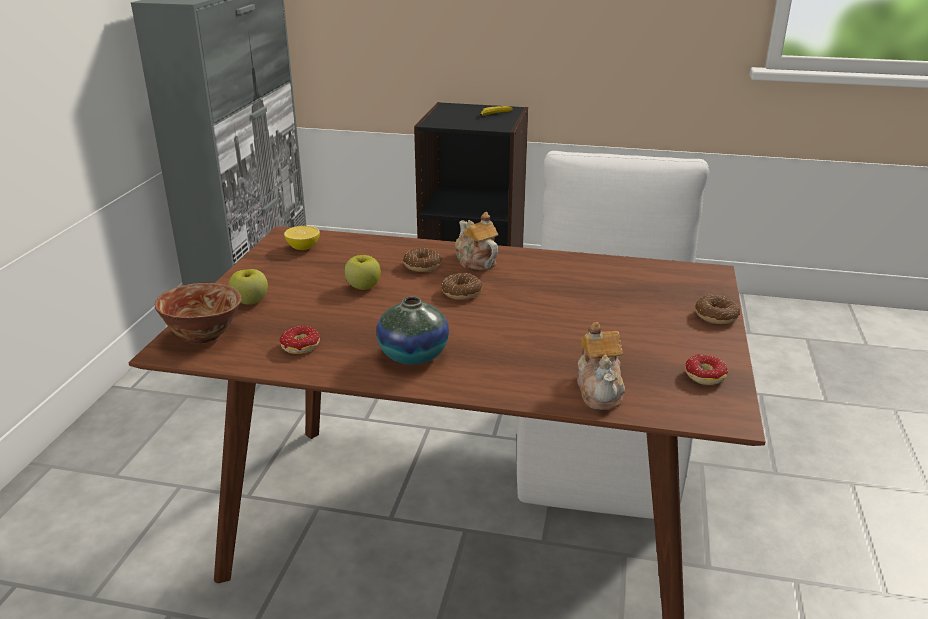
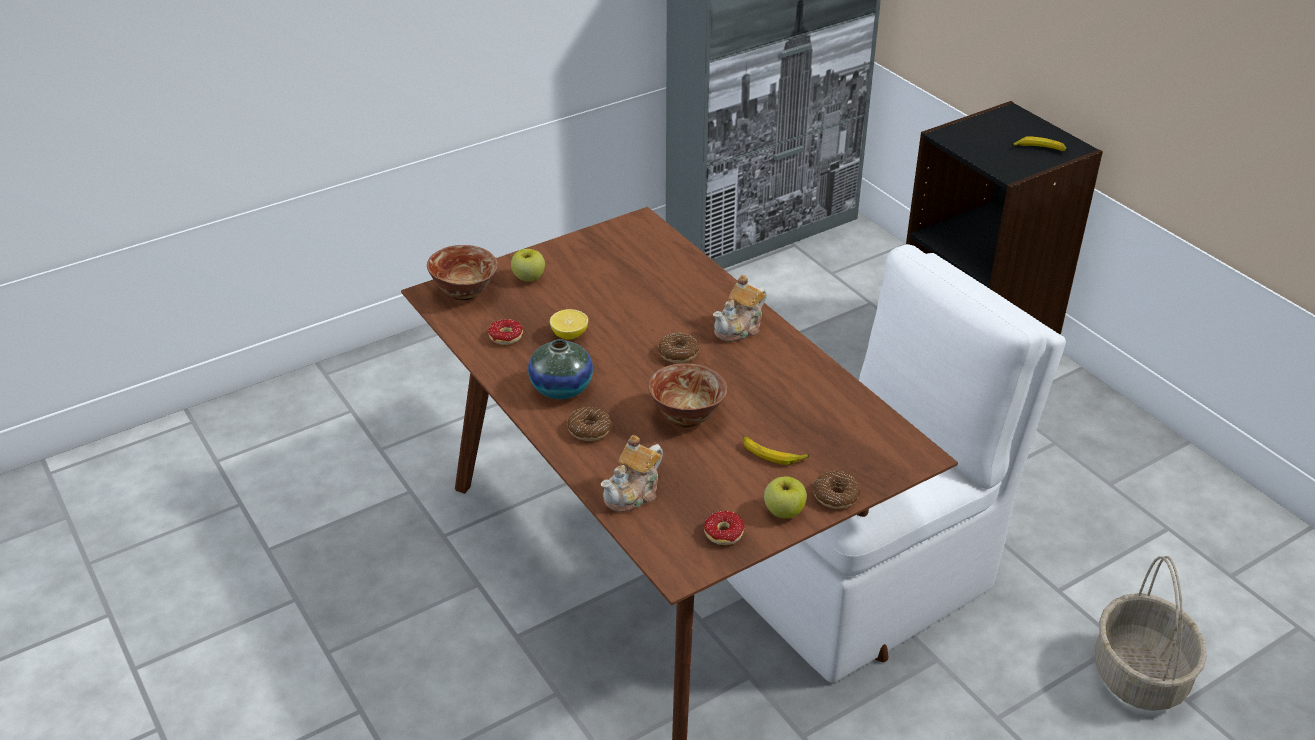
camera: 45 degrees right, 10 degrees up
(303, 247) = (633, 242): lemon -> lemon (569, 335)
(363, 286) = (619, 306): apple -> apple (783, 511)
(422, 266) = (691, 310): donut -> donut (589, 430)
(475, 261) = (739, 328): teapot -> teapot turned 150 degrees counterclockwise
(539, 324) = (686, 416): none -> bowl
(636, 315) = (772, 454): none -> banana
(792, 403) = (1140, 676): none -> basket

